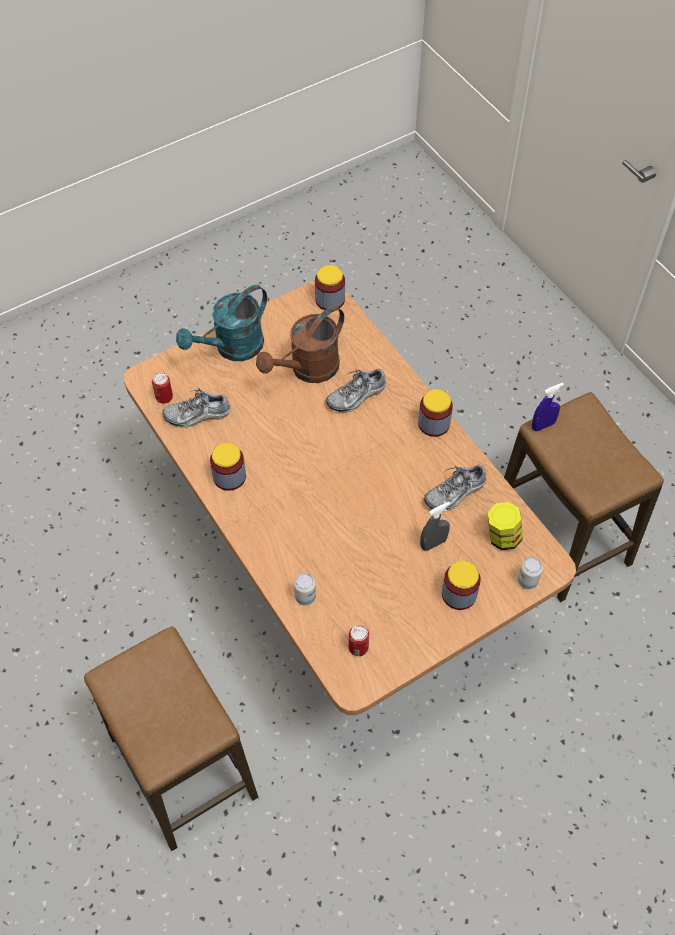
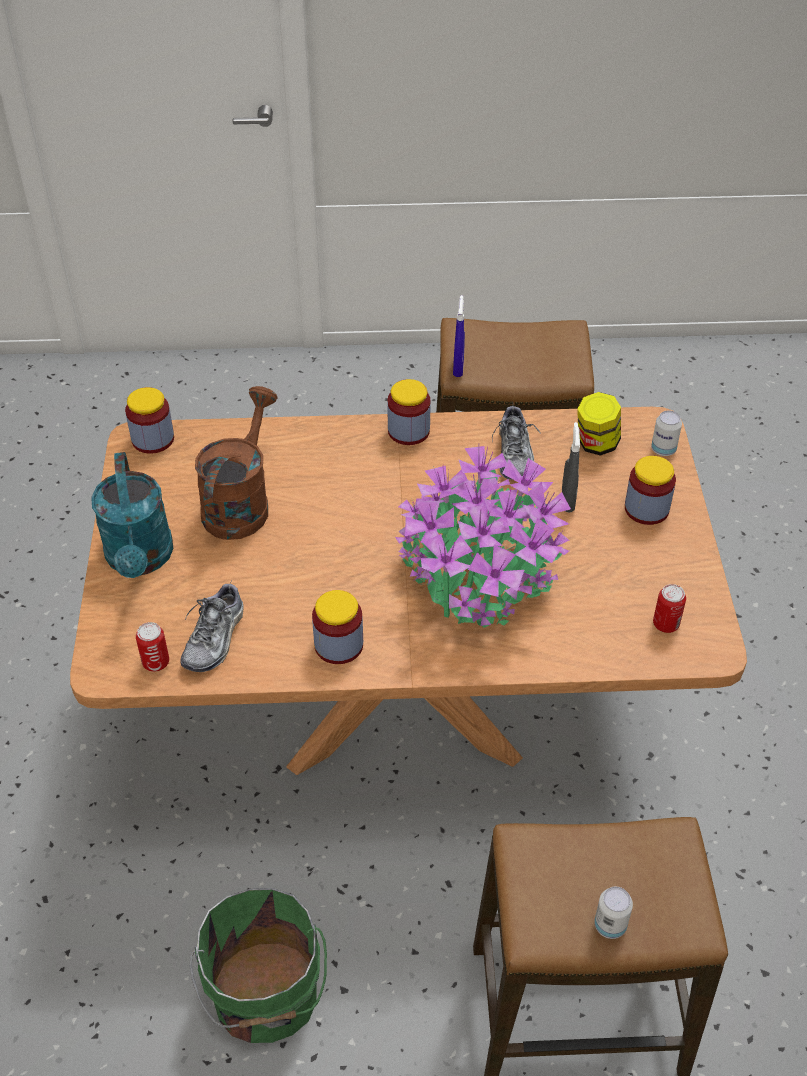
camera: 60 degrees left, 10 degrees down
(107, 597) = (265, 997): none -> green bucket
(305, 597) = (567, 644): can -> can (610, 925)
(308, 370) = (240, 503): brown watering can -> brown watering can turned 150 degrees counterclockwise
(329, 523) = (478, 577): none -> potted plant
(356, 396) = (316, 477): shoe -> none

